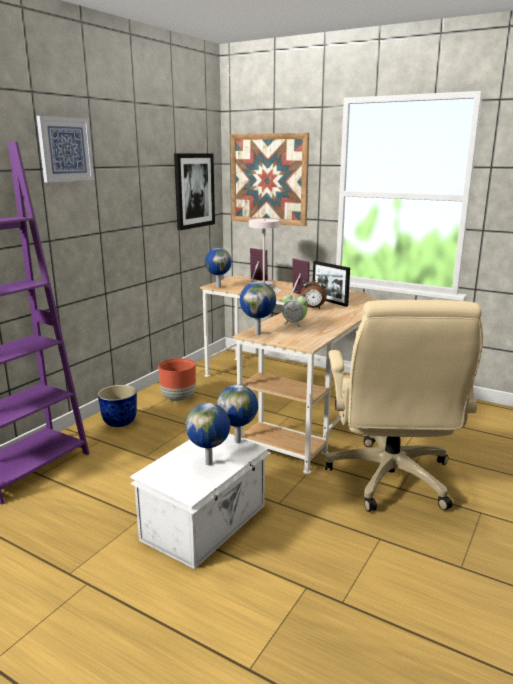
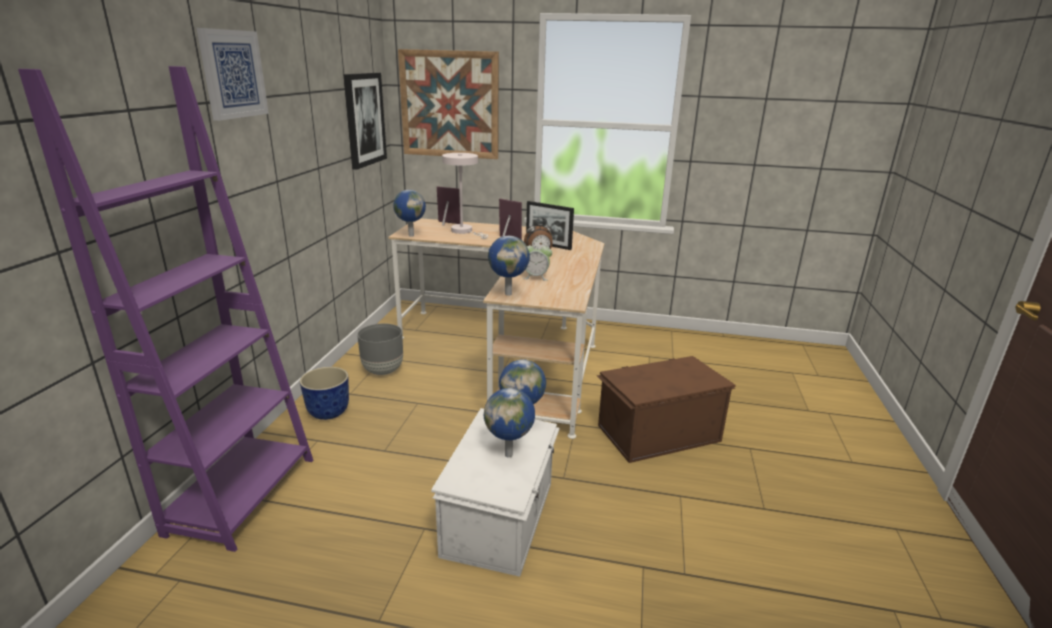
camera: 20 degrees left, 5 degrees up
(178, 398) = (383, 370): brown planter -> grey planter
(391, 482) = (657, 432): beige office chair -> brown storage box

